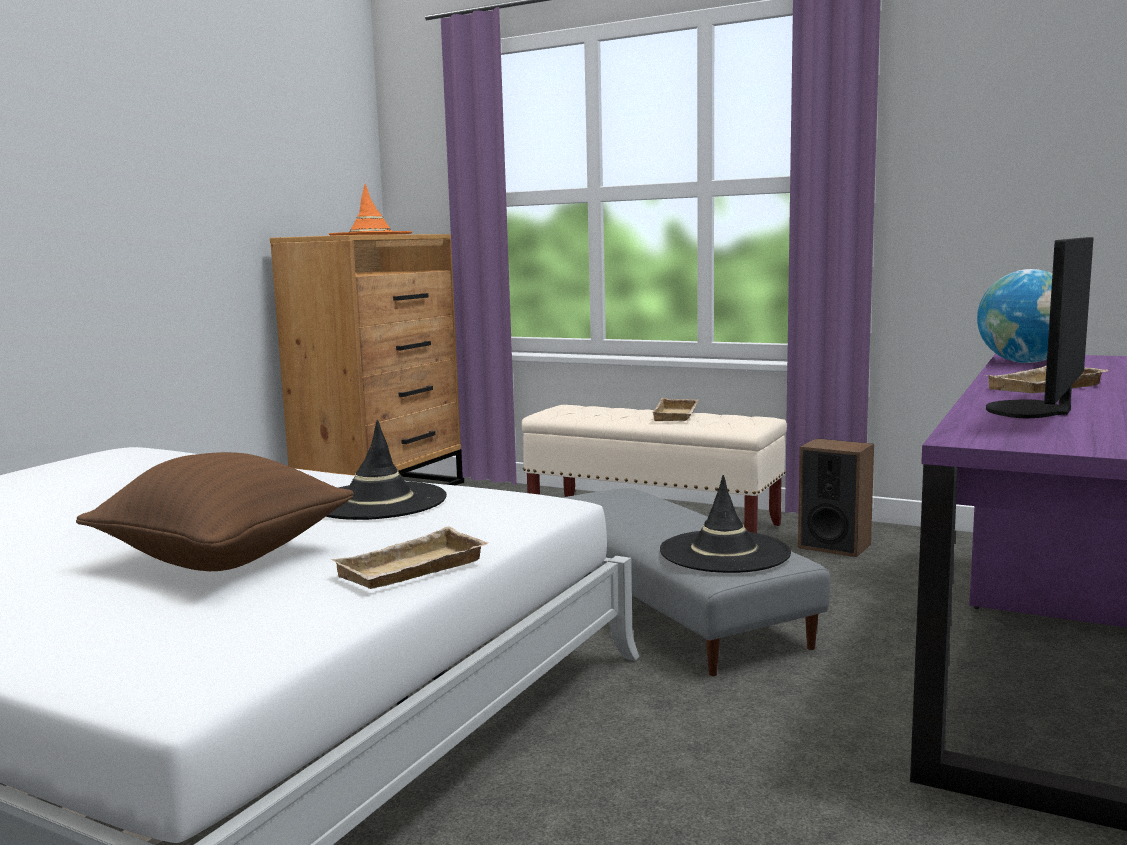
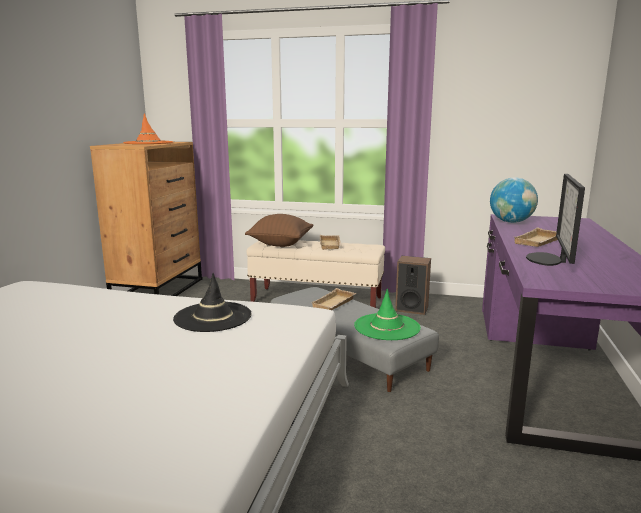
camera: 15 degrees left, 5 degrees up
(224, 559) = (153, 368): brown pillow -> brown pillow (280, 244)
(412, 571) = (269, 367): beige tray -> beige tray (334, 304)
(724, 552) = (387, 327): black hat -> green hat

